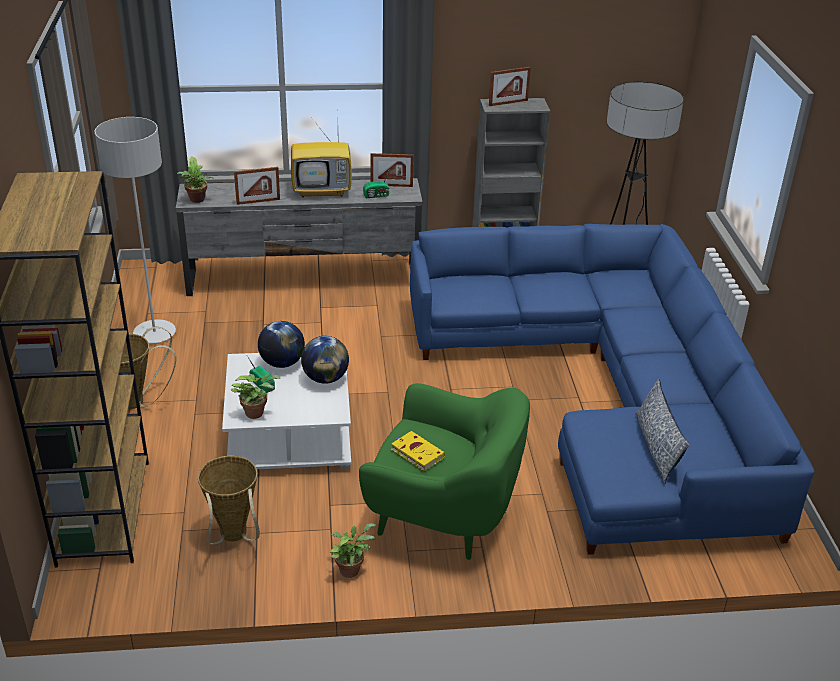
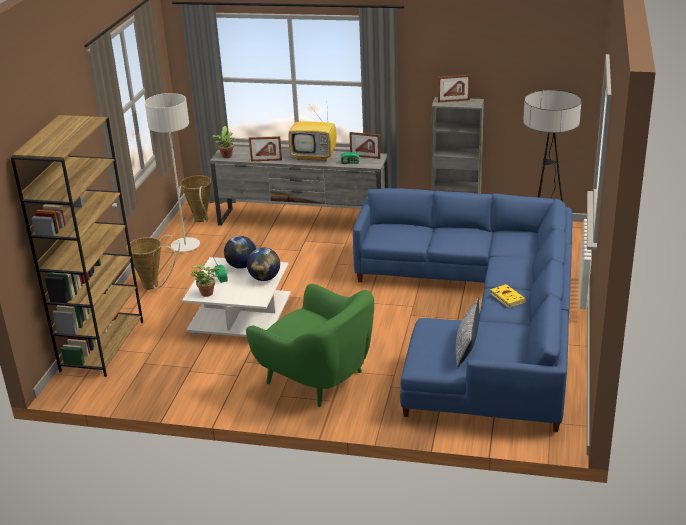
camera: 20 degrees right, 5 degrees down
(233, 538) = (173, 372): basket -> basket (199, 221)
(351, 569) = (238, 400): potted plant -> none
(416, 453) = (294, 327): yellow book -> yellow book (506, 297)

